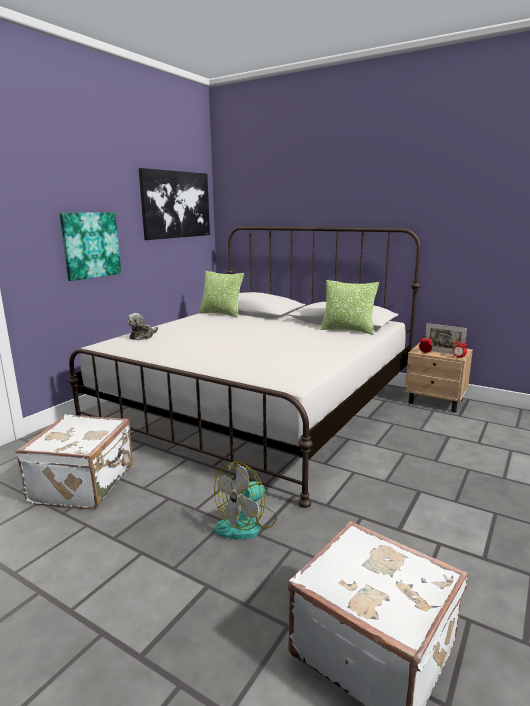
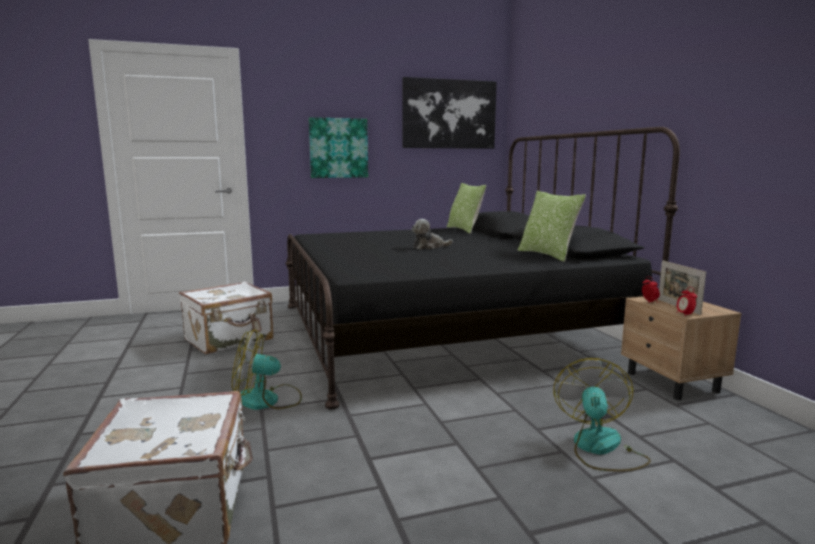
camera: 40 degrees right, 5 degrees down
(142, 336) = (352, 234): plush toy -> plush toy (429, 247)
(257, 407) = (446, 330): white bed -> black bed
(478, 458) = (600, 448): none -> fan

